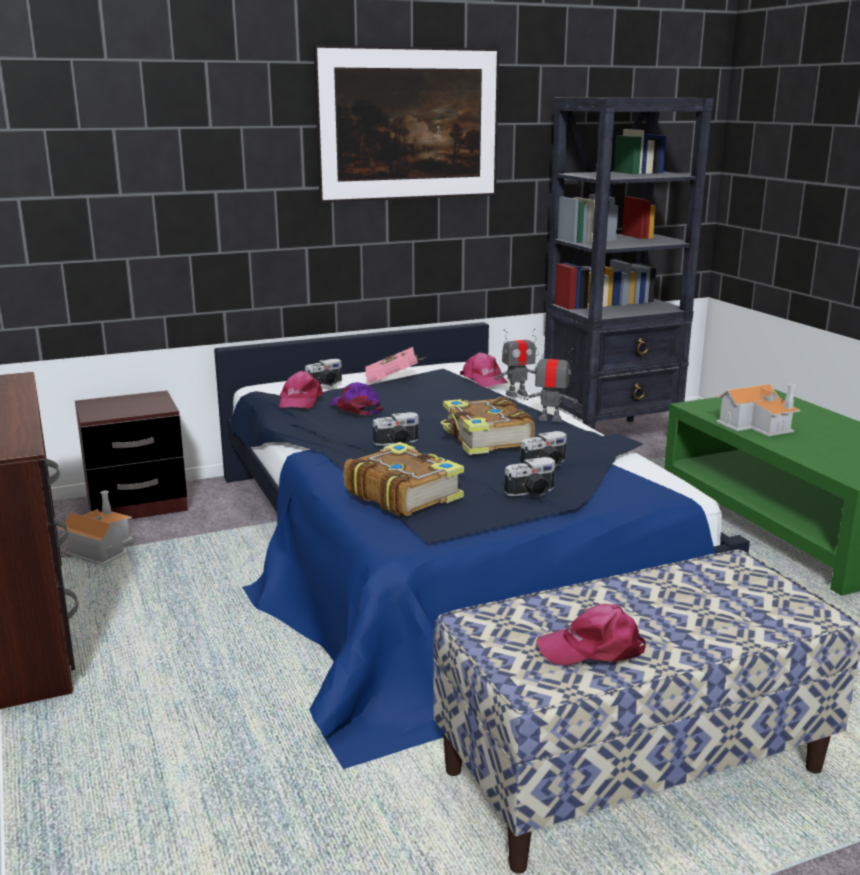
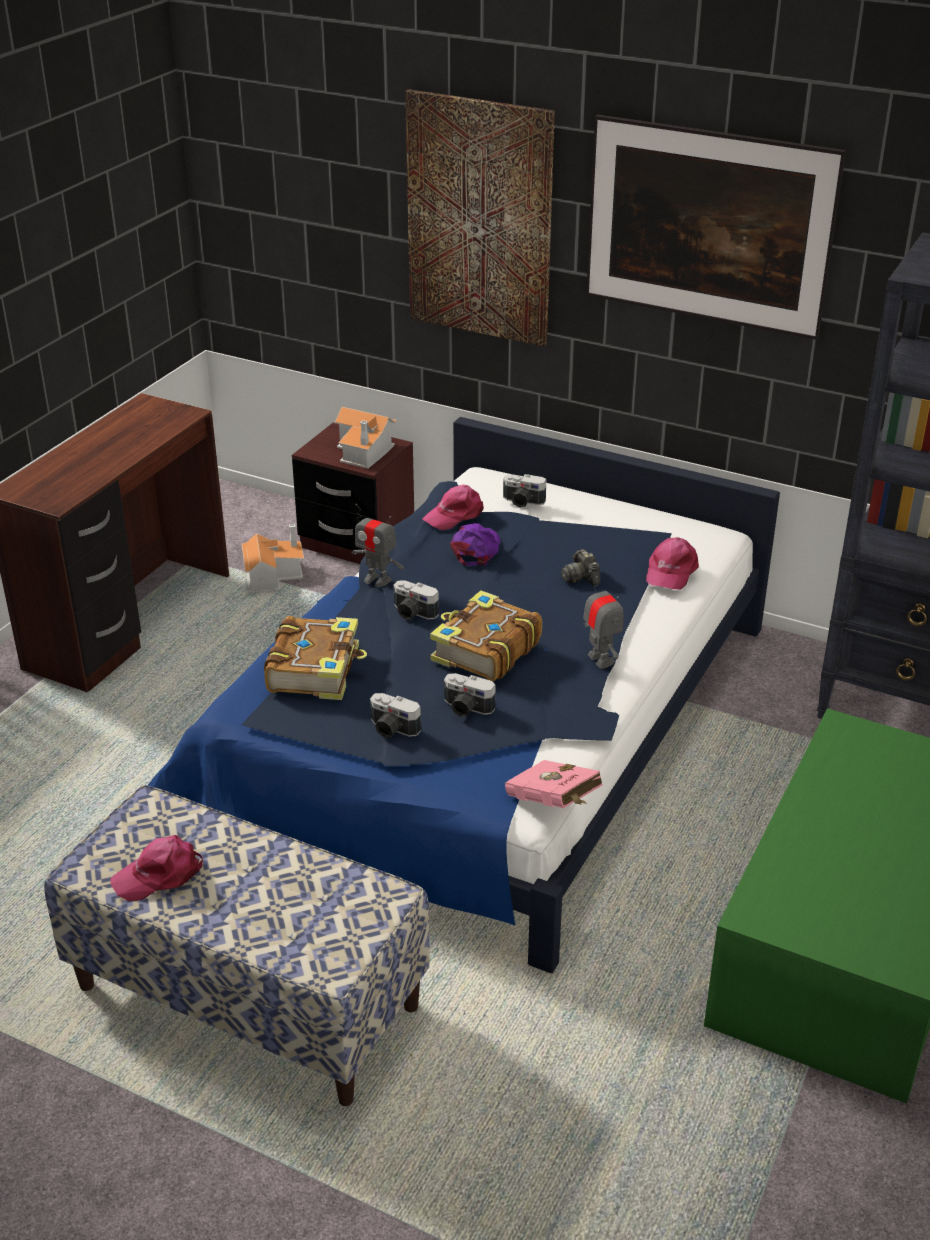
camera: 50 degrees right, 15 degrees up
(214, 156) = (479, 219): none -> picture
(394, 380) = (590, 527): pink book -> pink book (554, 804)
(445, 398) = (580, 577): none -> camera
(517, 394) = (652, 609): toy robot -> toy robot (377, 579)
(593, 649) = (159, 875): pink cap -> pink cap turned 75 degrees counterclockwise
(756, 425) = (839, 792): toy house -> toy house (365, 451)

